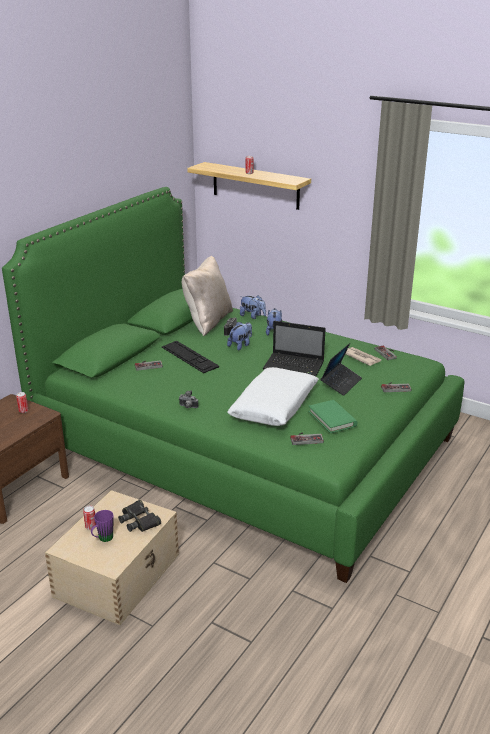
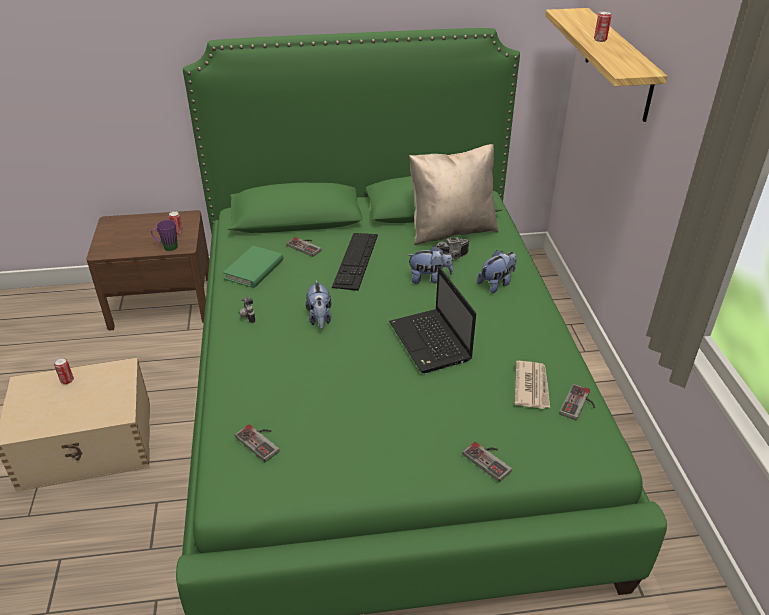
camera: 50 degrees right, 10 degrees up
(103, 539) = (52, 400): purple mug -> purple mug (167, 247)
(139, 520) = (99, 405): black binoculars -> none
(252, 316) = (511, 250): plush toy -> plush toy (320, 319)
(274, 406) = (315, 376): white pillow -> none
(332, 419) = (332, 440): green book -> green book (254, 270)
(341, 383) = (439, 402): laptop -> none

